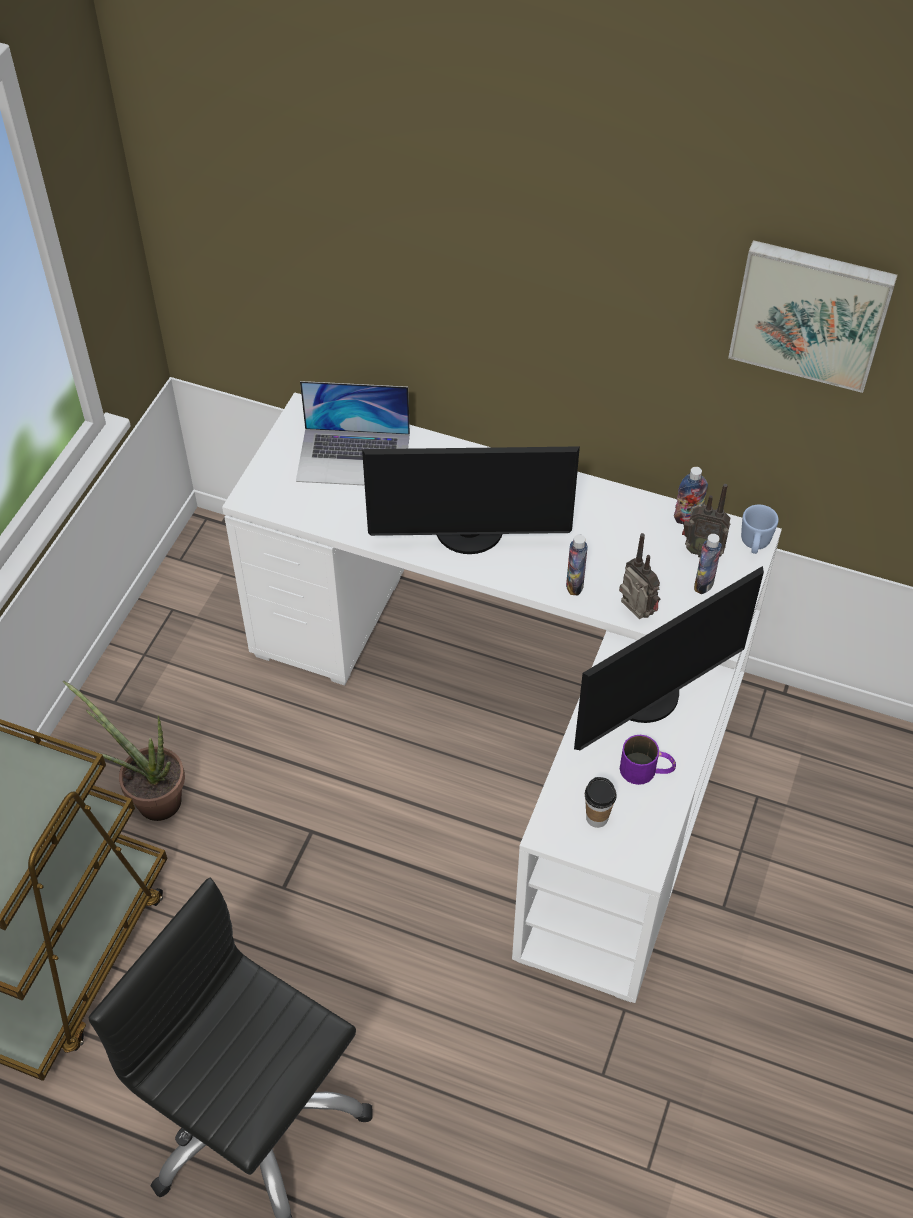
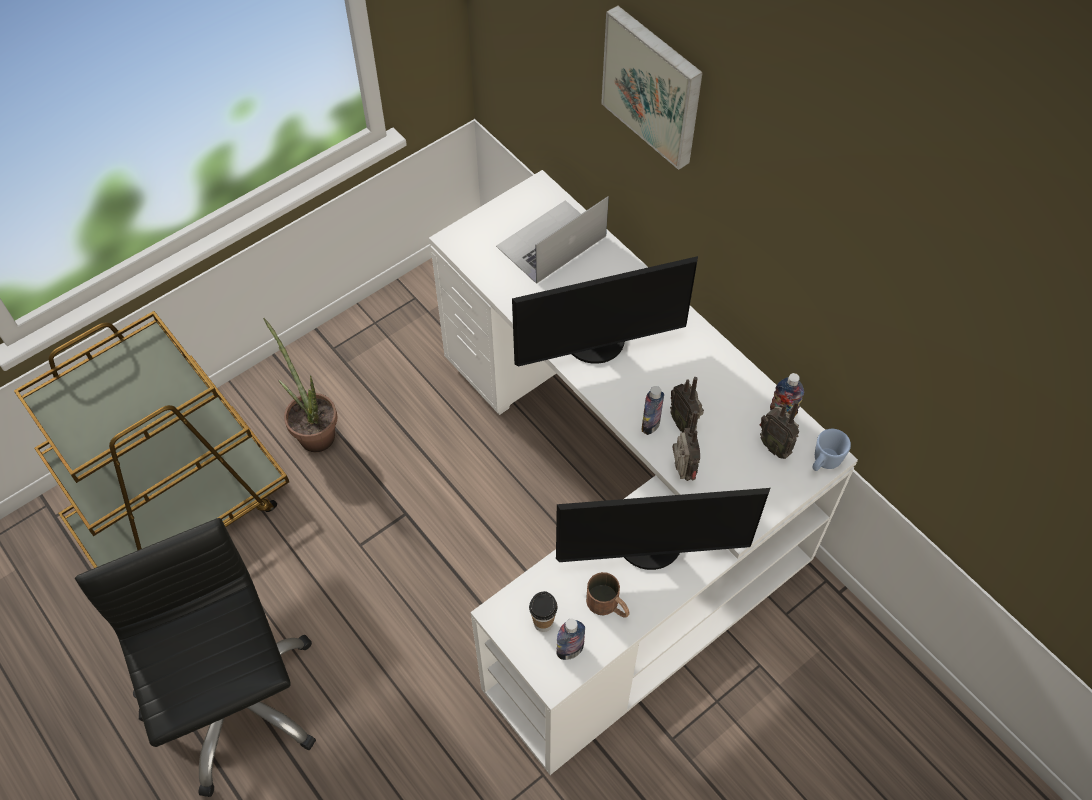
camera: 30 degrees right, 5 degrees up
(354, 457) = (551, 241): laptop -> laptop turned 105 degrees clockwise
(470, 534) = (597, 344): monitor -> monitor turned 45 degrees counterclockwise
(604, 569) = (684, 423): none -> radio
(646, 770) = (608, 605): purple mug -> brown mug
(704, 584) = (757, 475): bottle -> bottle (570, 650)
(811, 312) = (915, 286): picture -> picture (654, 85)

